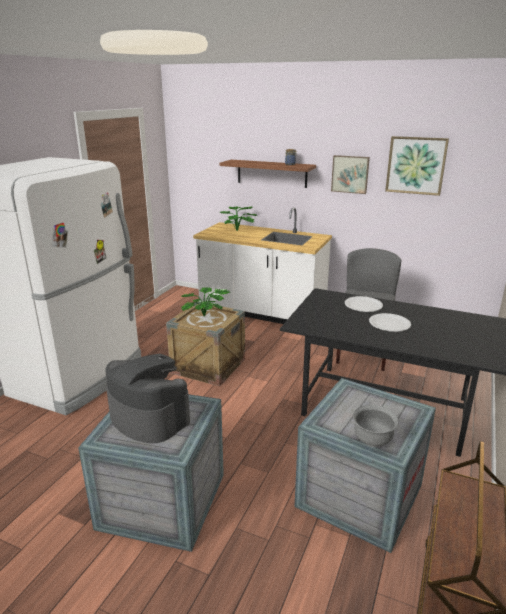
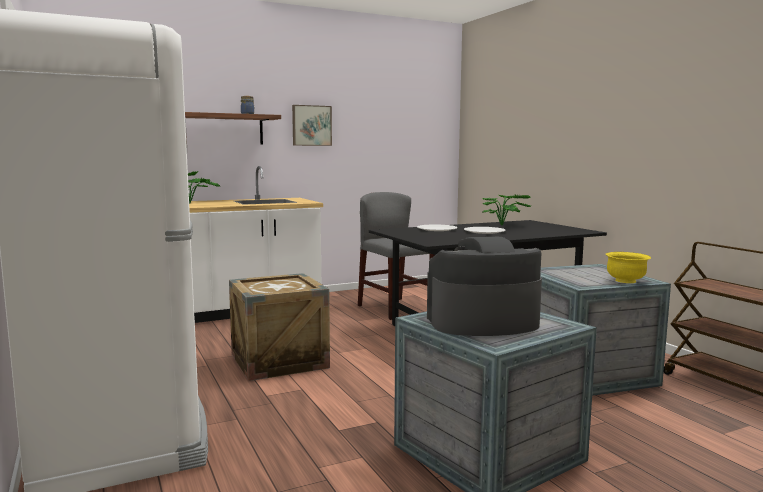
camera: 50 degrees left, 15 degrees down
(205, 317) = (275, 285): potted plant -> potted plant (505, 225)
(372, 440) = (625, 281): grey bowl -> yellow bowl
(416, 165) = (374, 114): picture -> none

